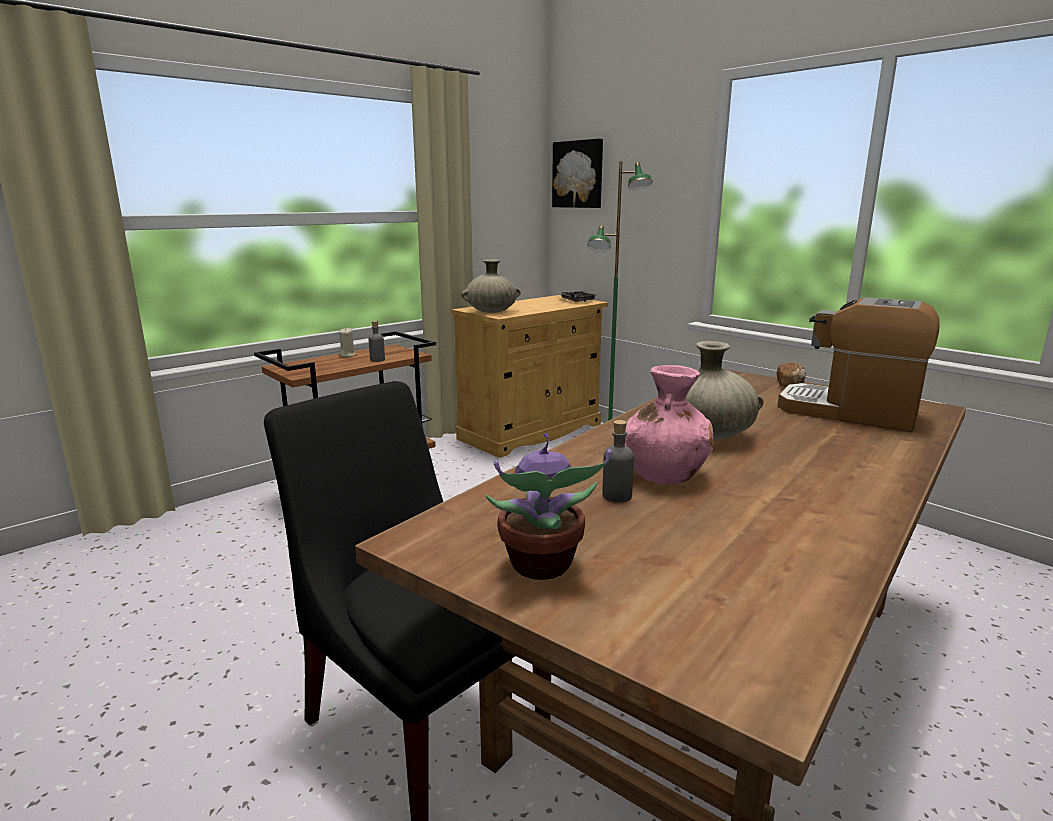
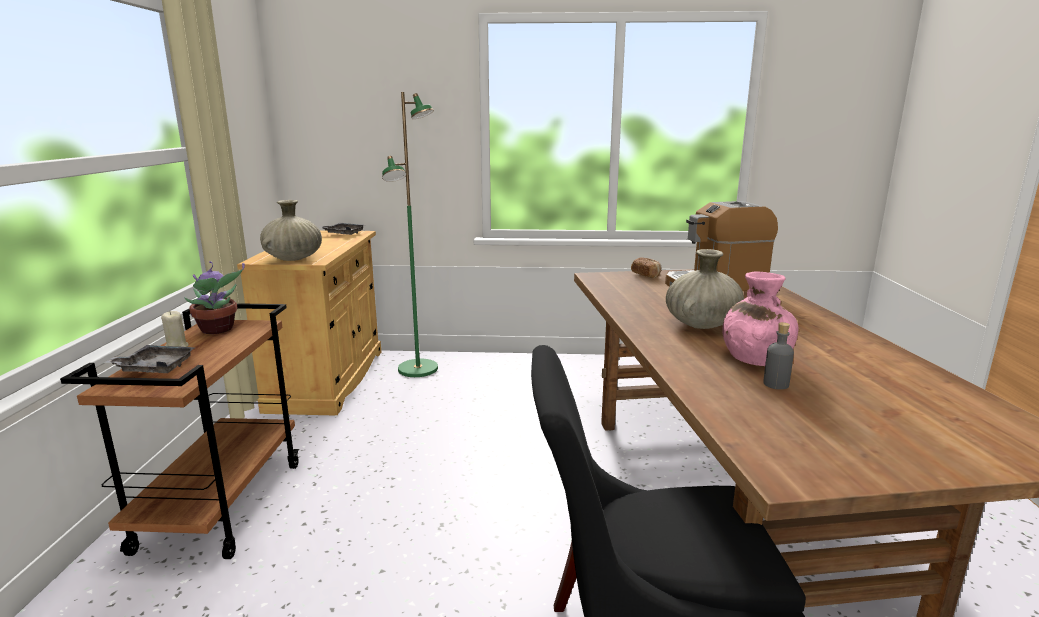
camera: 45 degrees left, 0 degrees up
(315, 363) = (155, 368): none -> grey tray
(377, 360) = (233, 342): grey bottle -> none
(541, 566) = (874, 448): potted plant -> potted plant (218, 330)
(578, 174) = (316, 102): picture -> none

